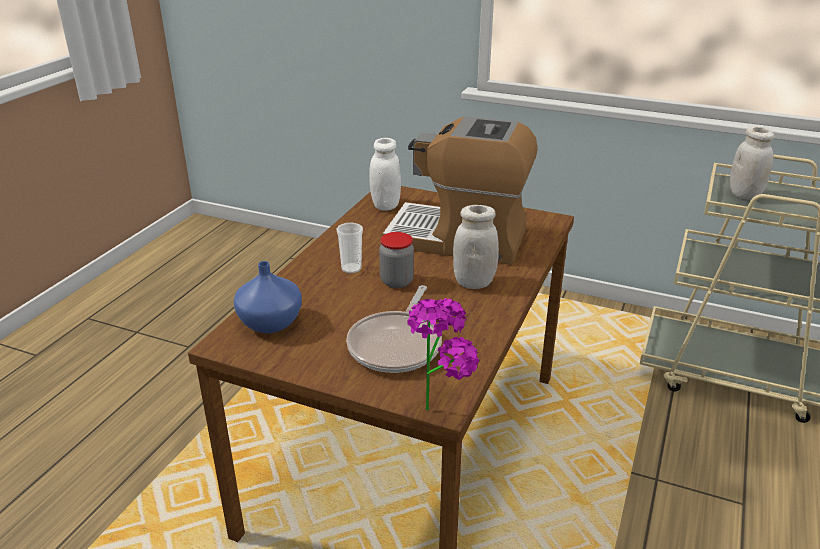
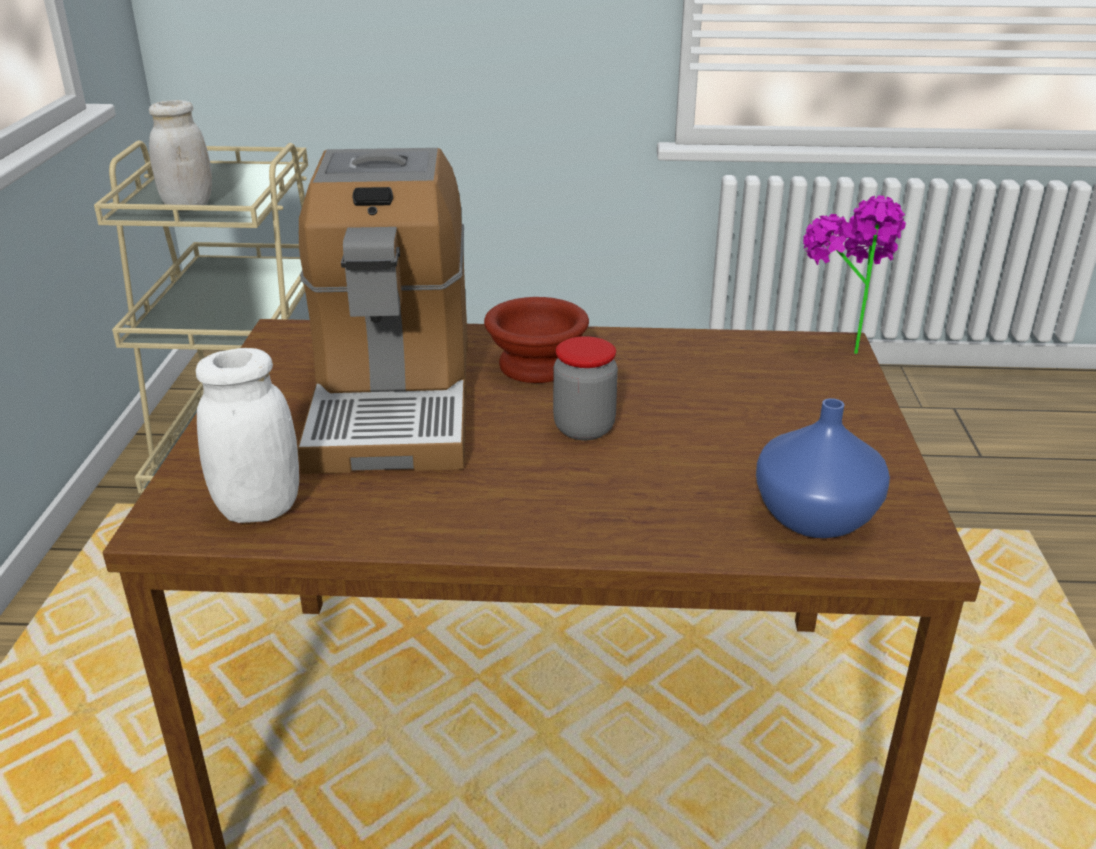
camera: 110 degrees left, 0 degrees up
(351, 268) = (572, 483): cup -> none
(397, 345) = (755, 394): frying pan -> none
(474, 282) = (540, 366): white jar -> brown bowl

